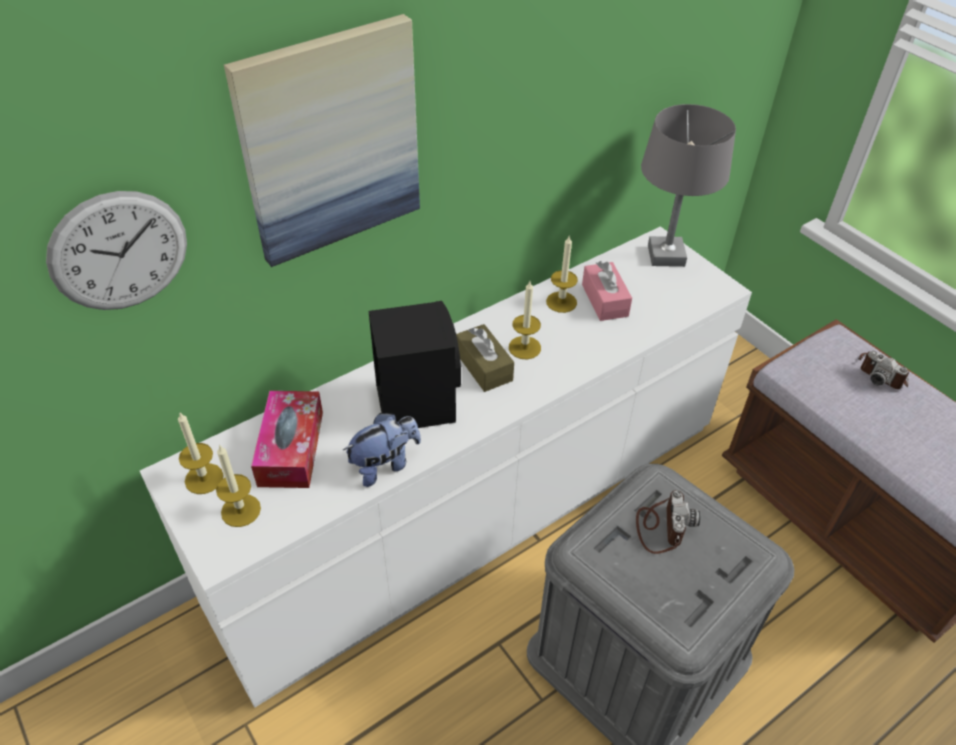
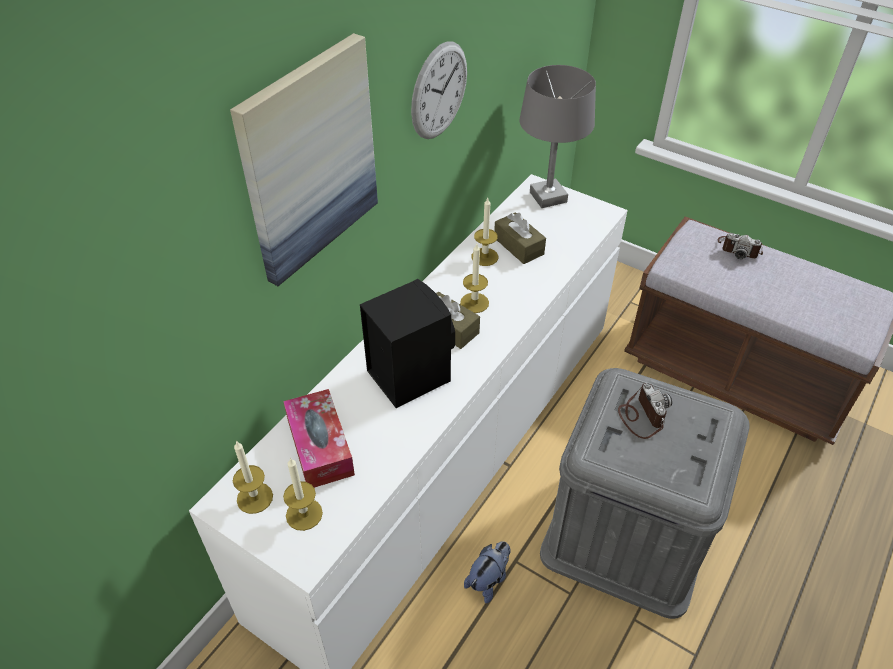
camera: 20 degrees left, 0 degrees up
(119, 252) = (160, 306): wall clock -> wall clock (439, 91)
(385, 464) = (409, 434): plush toy -> plush toy (488, 580)
(604, 300) = (518, 246): pink tissue box -> brown tissue box

